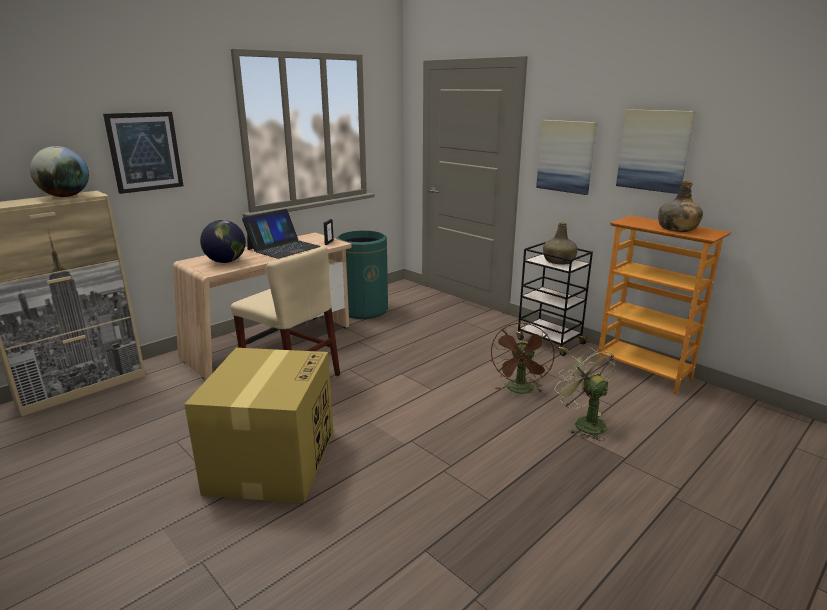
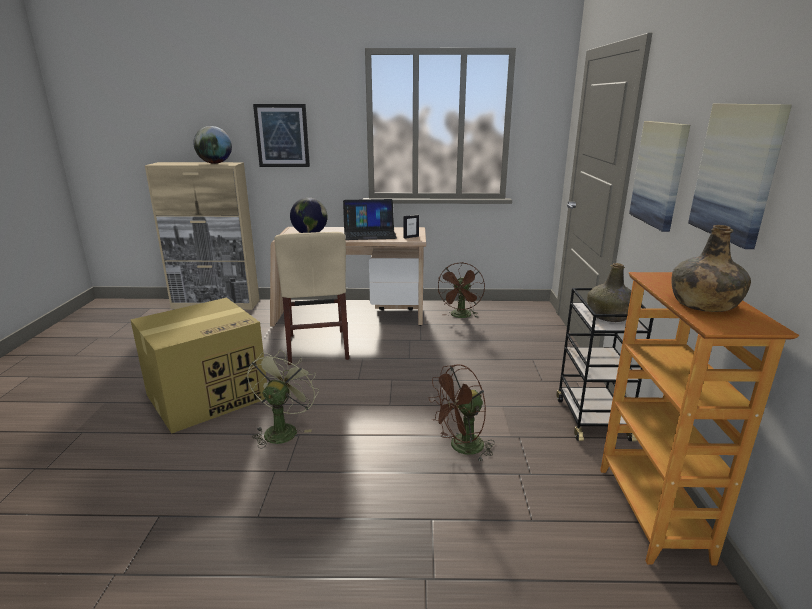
camera: 45 degrees right, 0 degrees up
(364, 310) = (461, 316): green trash can -> brown fan
(583, 423) = (462, 515): green fan -> green fan (283, 429)

